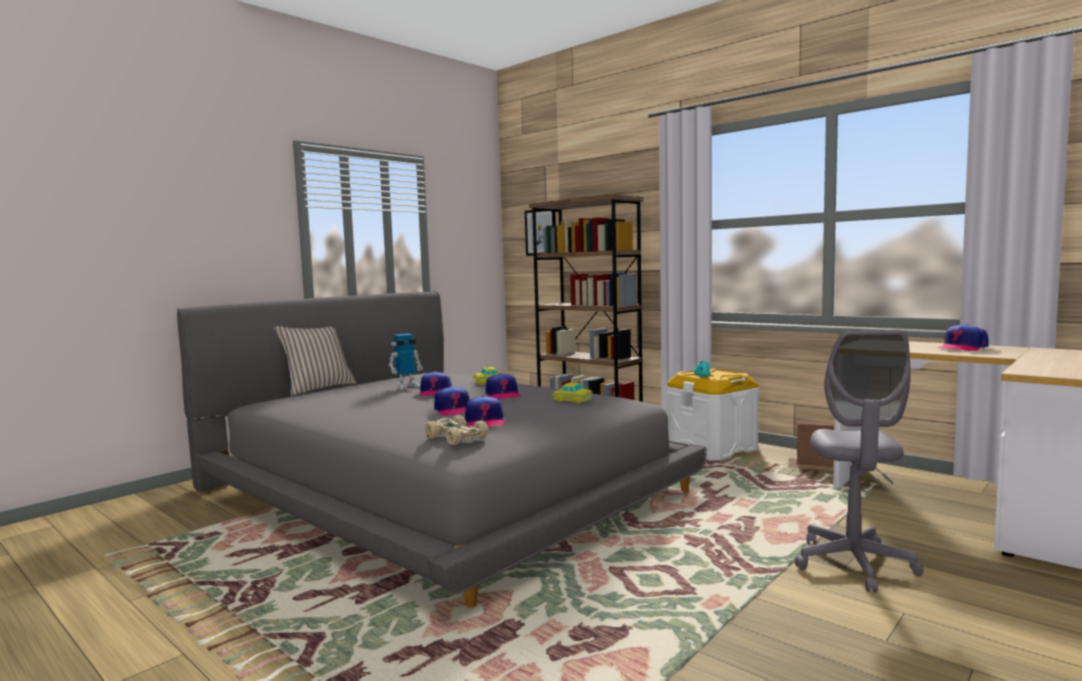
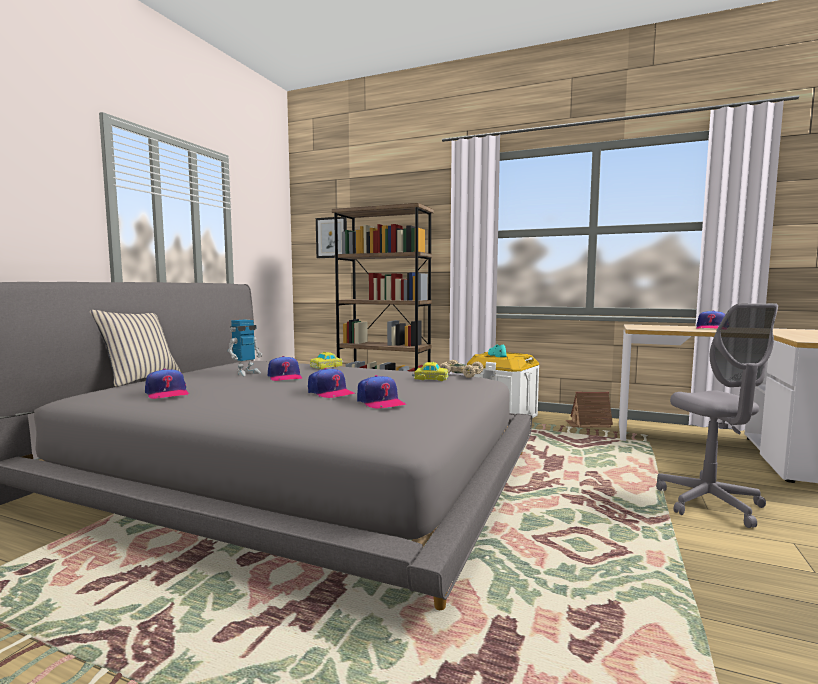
camera: 20 degrees left, 0 degrees up
(455, 438) = (373, 420): beige toy car -> beige toy car (459, 374)
(503, 395) = (358, 377): cap -> cap (167, 393)

